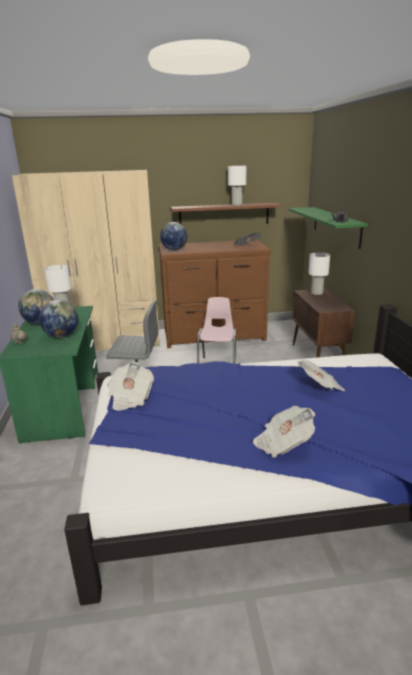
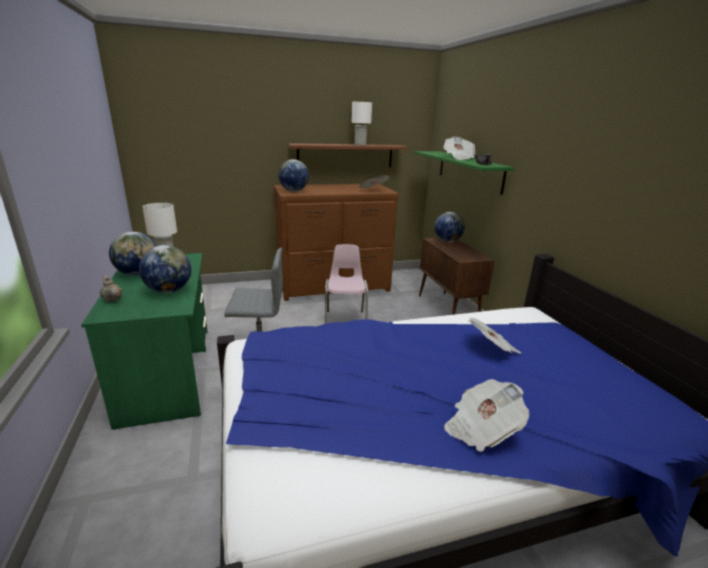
camera: 10 degrees left, 0 degrees up
(105, 342) = (212, 294): beige wardrobe -> none
(130, 398) = (270, 371): newspaper -> newspaper (458, 158)
(316, 293) = (447, 241): white table lamp -> globe

